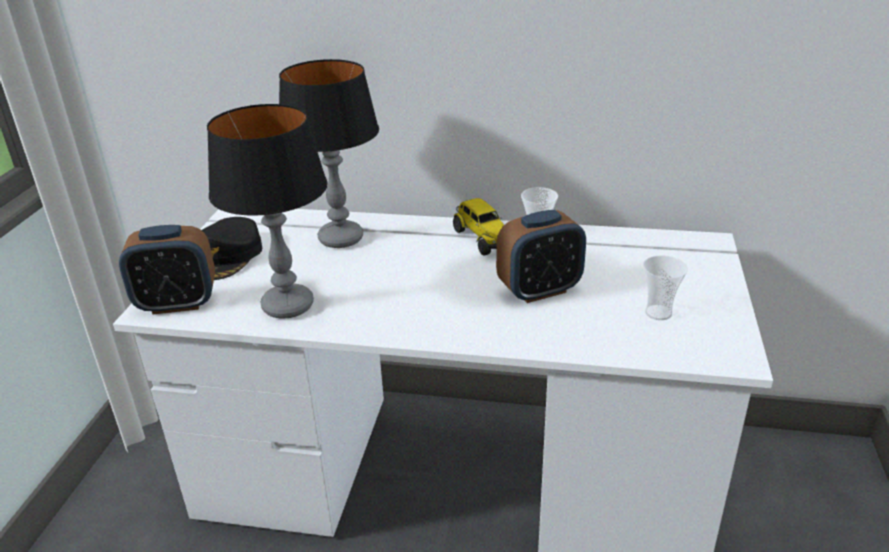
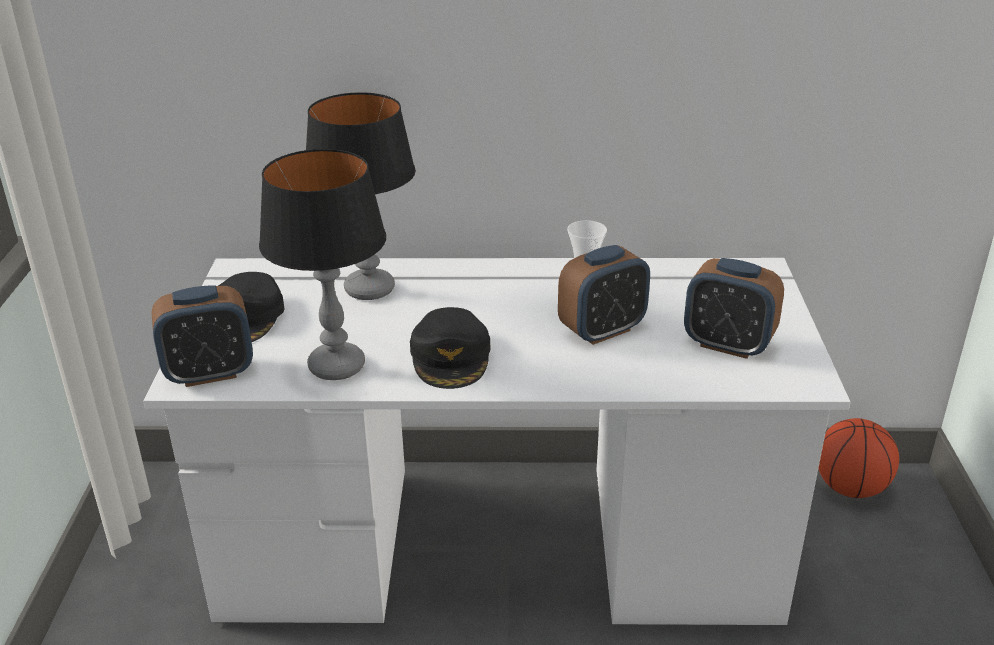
camera: 10 degrees left, 0 degrees up
(392, 305) = (451, 357): none -> black cap
(482, 238) = (526, 279): toy truck -> none
(658, 313) = (728, 345): cup -> alarm clock
(788, 454) = (849, 488): none -> basketball

